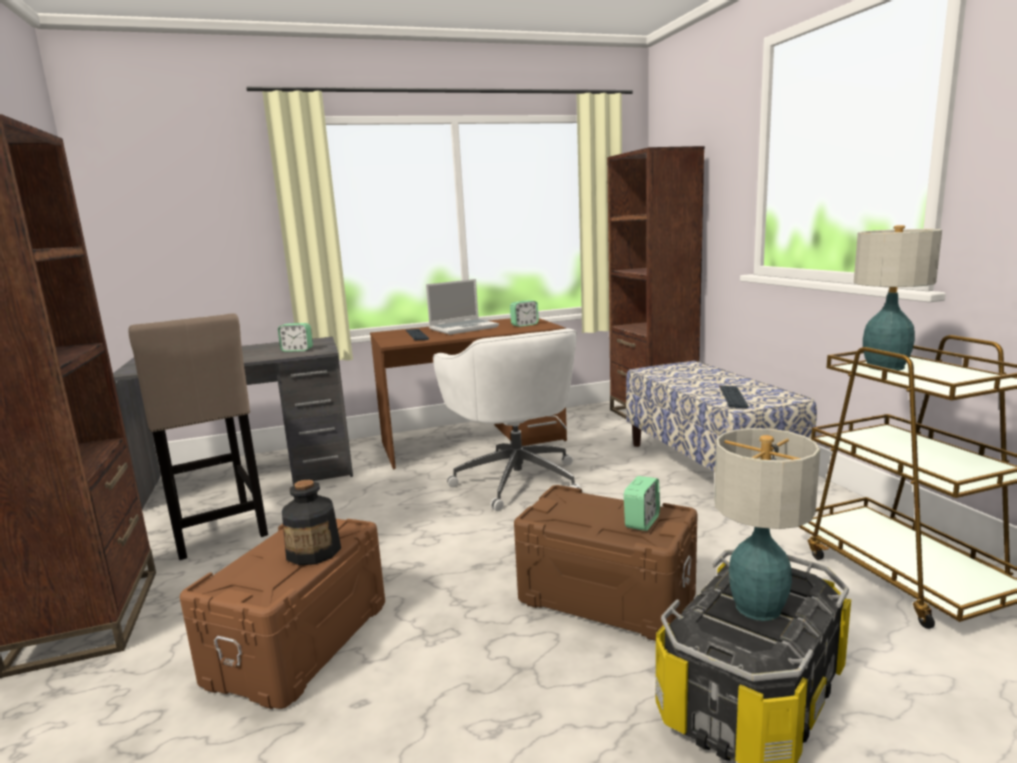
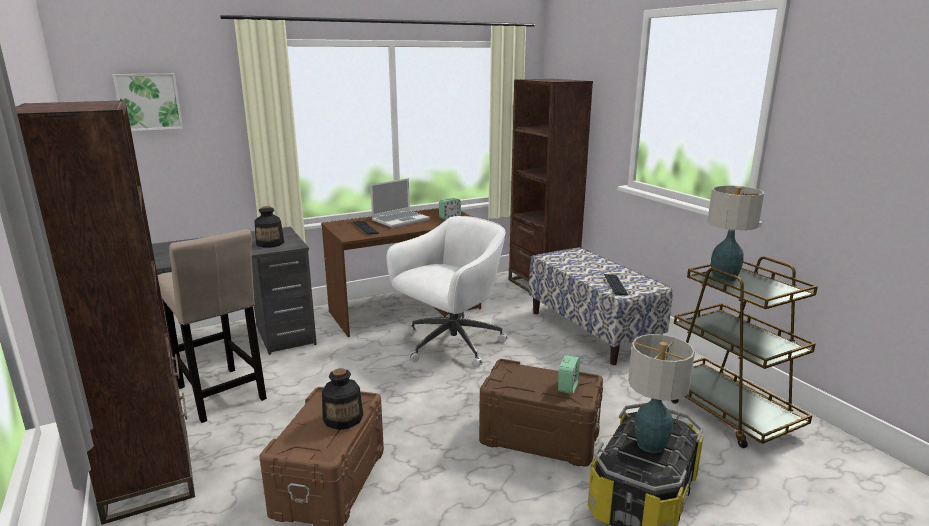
camera: 10 degrees left, 5 degrees up
(170, 190) = (149, 102): none -> picture
(297, 350) = (270, 243): alarm clock -> bottle
(516, 479) = (450, 344): white office chair -> white office chair turned 105 degrees counterclockwise

